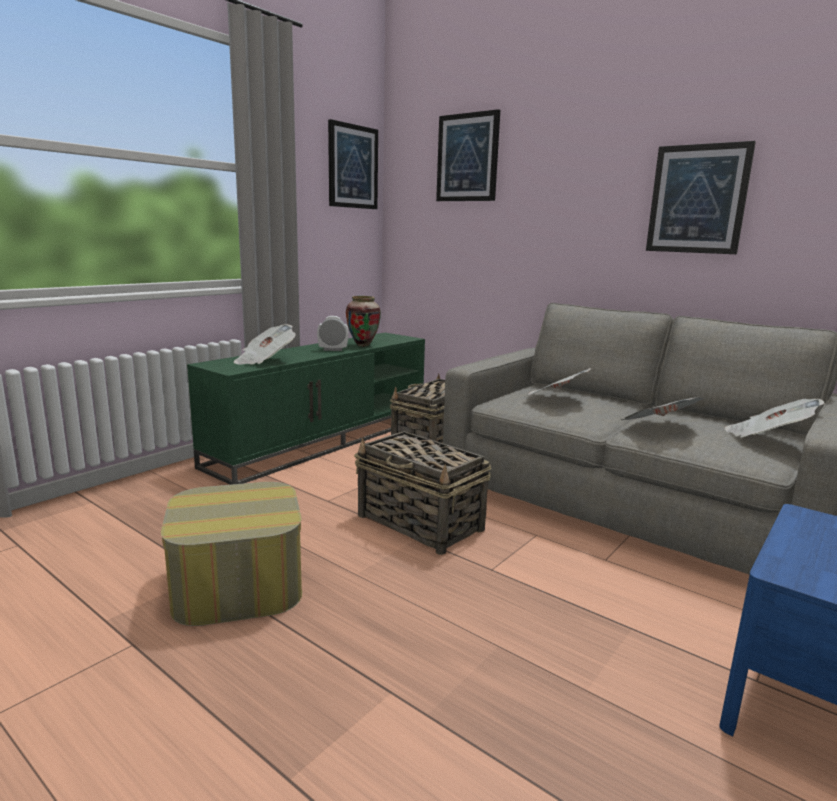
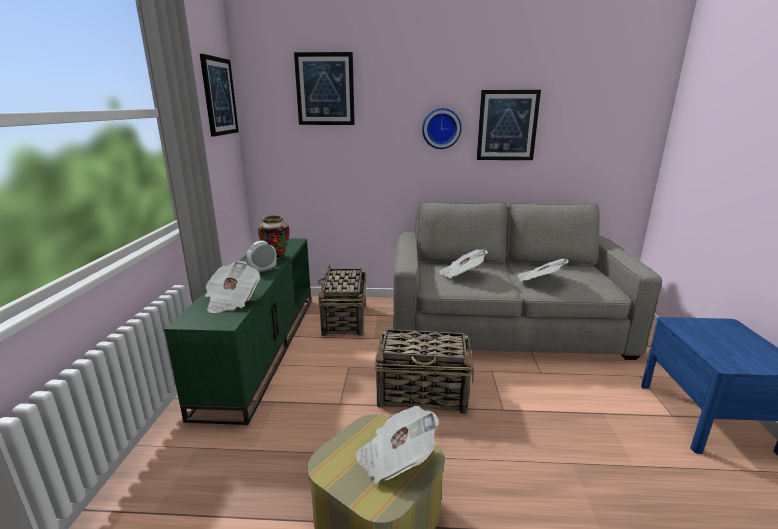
camera: 35 degrees left, 5 degrees up
(600, 205) = (441, 128): none -> wall clock
(767, 438) = (590, 273): newspaper -> newspaper (395, 459)

